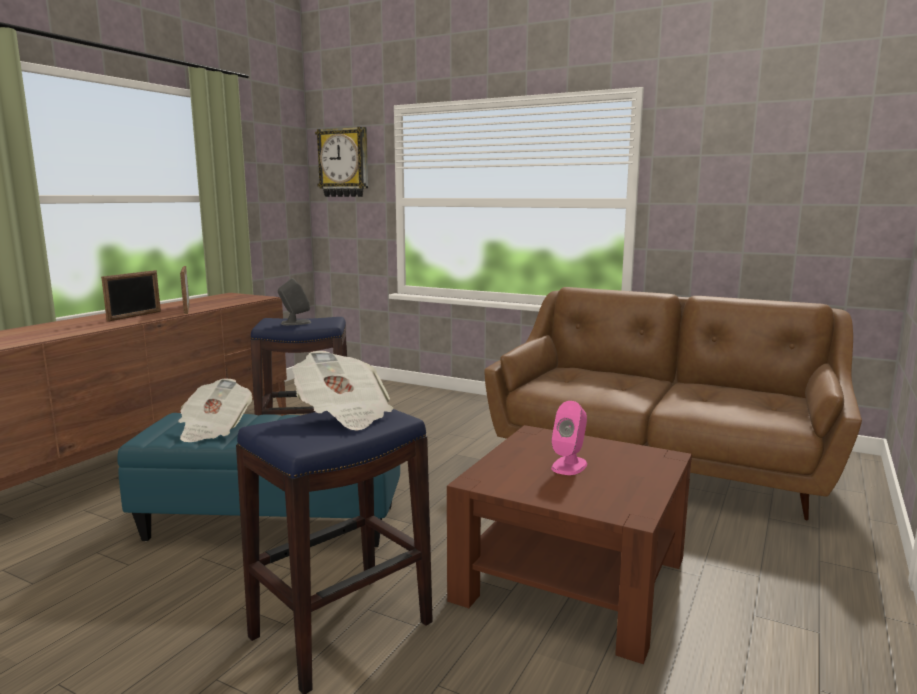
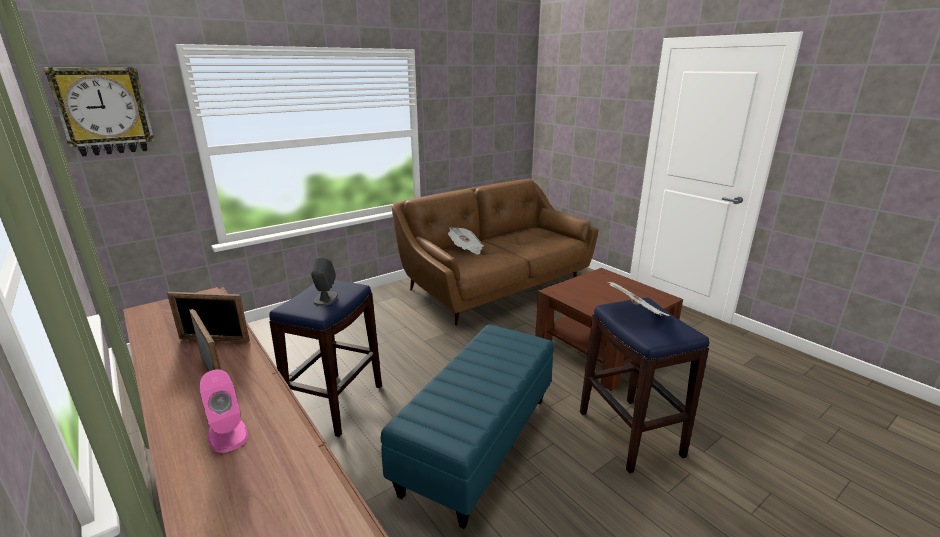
camera: 65 degrees left, 10 degrees up
(214, 429) = (464, 402): newspaper -> newspaper (466, 249)
(569, 465) = (605, 295): pink speaker -> pink speaker (227, 434)

